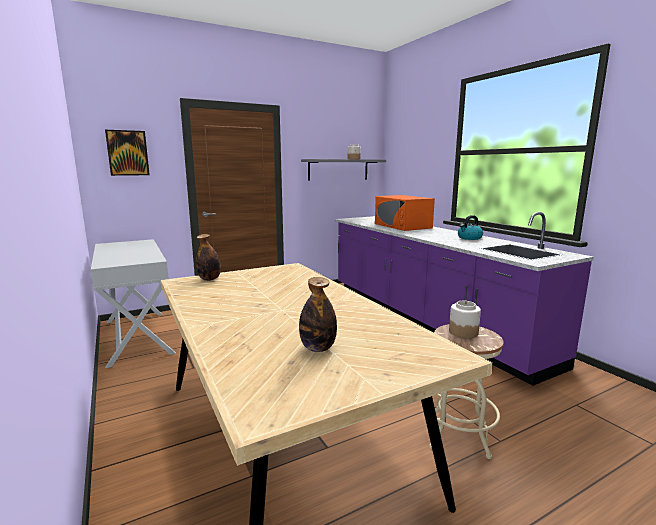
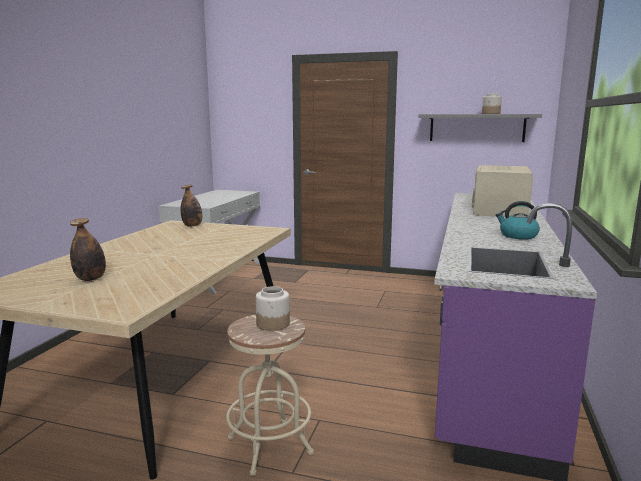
camera: 45 degrees right, 0 degrees up
(127, 153) = (246, 110): picture -> none
(402, 226) = (499, 210): orange microwave -> beige microwave

